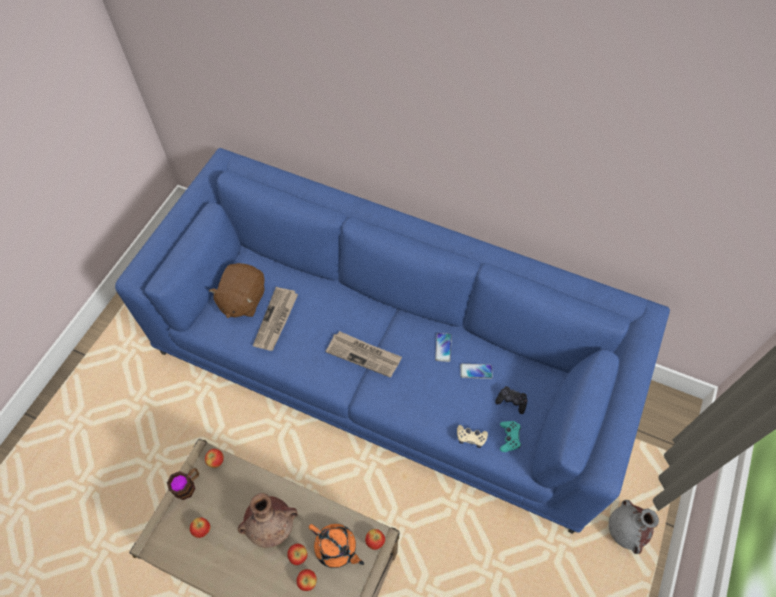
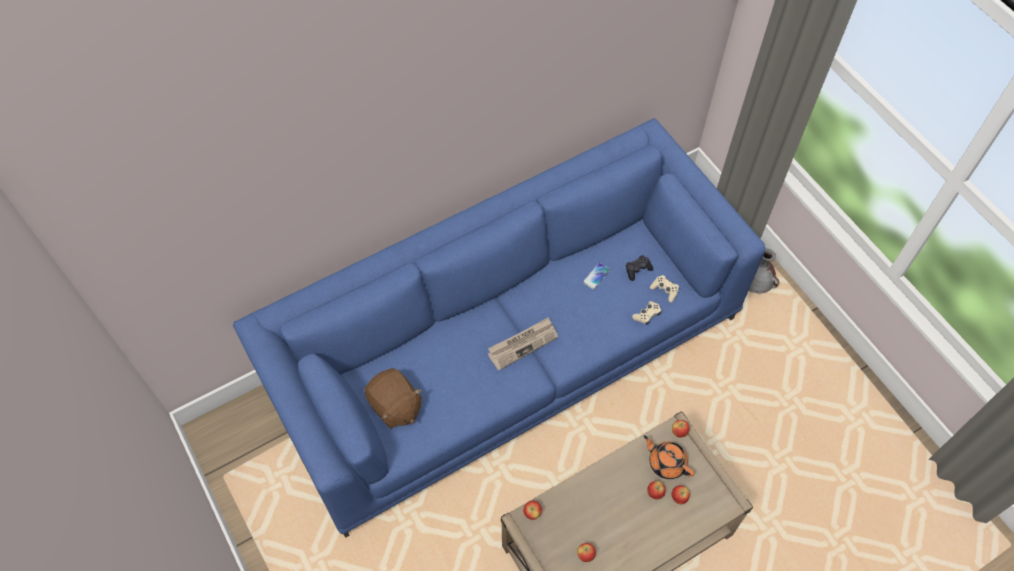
camera: 55 degrees left, 0 degrees up
(188, 485) = (538, 547): mug -> none
(272, 526) = (618, 499): brown vase -> none
(276, 320) = (438, 391): newspaper -> none
(336, 548) = (666, 462): orange teapot -> orange teapot turned 120 degrees counterclockwise
(443, 347) = (559, 285): phone -> none
(509, 438) = (664, 290): turquoise game controller -> beige game controller

